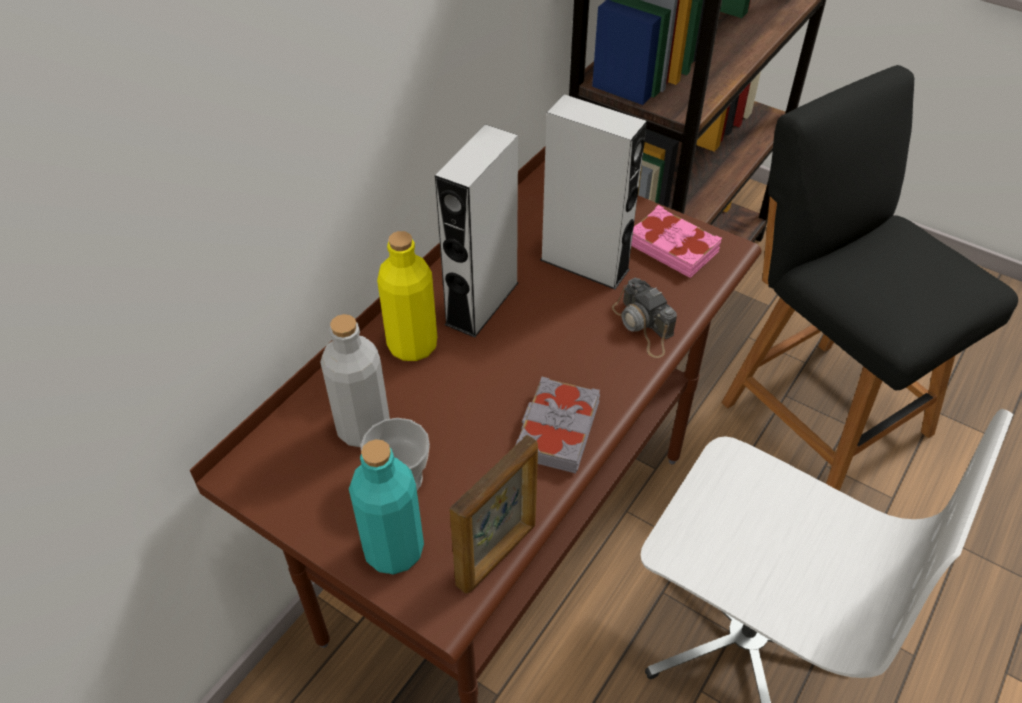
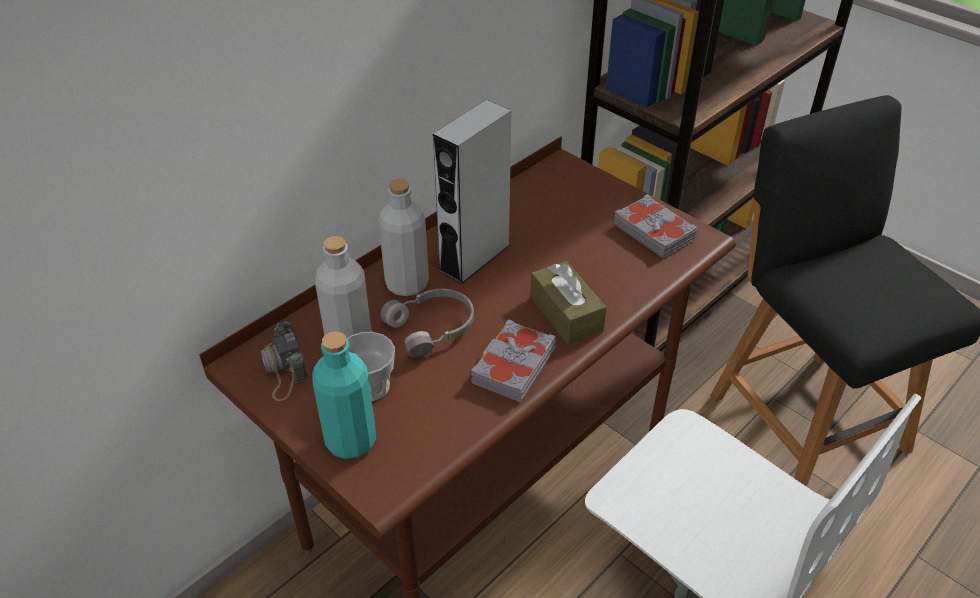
camera: 10 degrees right, 5 degrees down
(412, 345) = (407, 284): yellow bottle -> grey bottle
(455, 396) = (433, 328): none -> grey headphones
(497, 554) = (437, 457): picture frame -> none
(584, 264) = (571, 237): grey speaker -> none
(600, 359) = (566, 314): none -> brown tissue box
(643, 326) = (611, 292): camera -> camera (283, 369)
(673, 247) = (654, 231): pink book -> grey book

